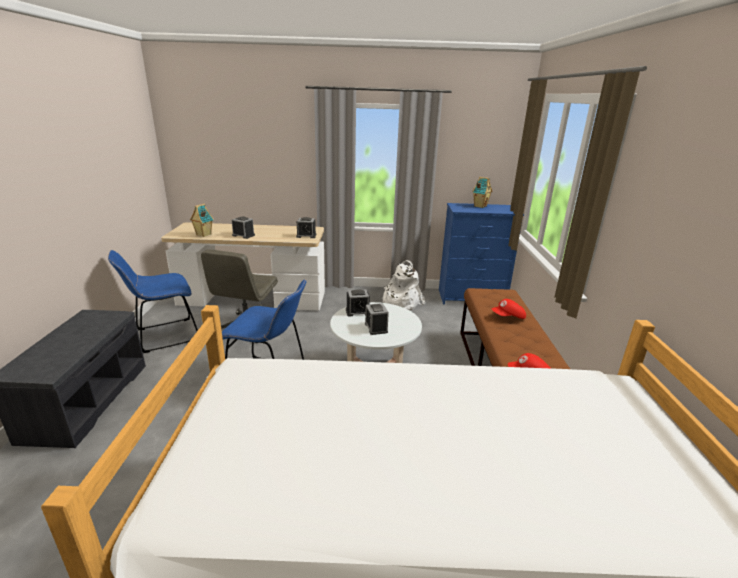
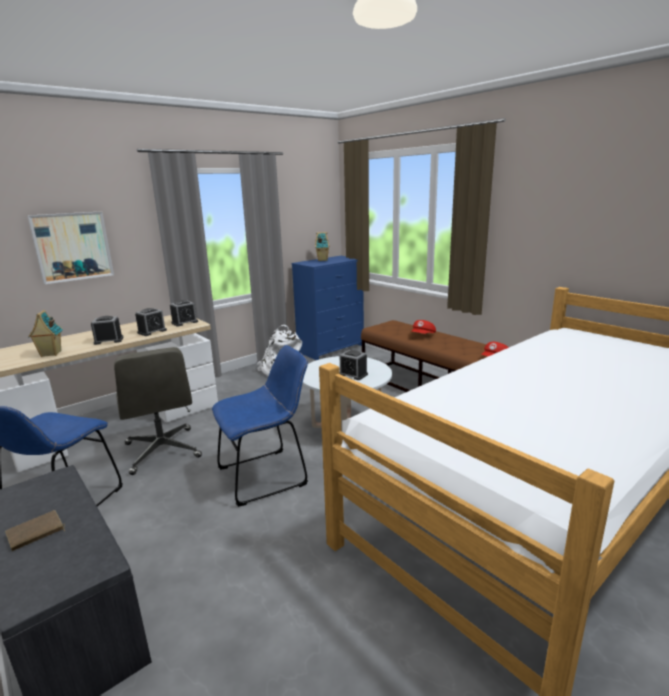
camera: 40 degrees left, 5 degrees down
(62, 341) = (36, 533): none -> brown book
(253, 160) = (72, 246): none -> picture
(357, 312) = (317, 371): alarm clock -> alarm clock (152, 331)

